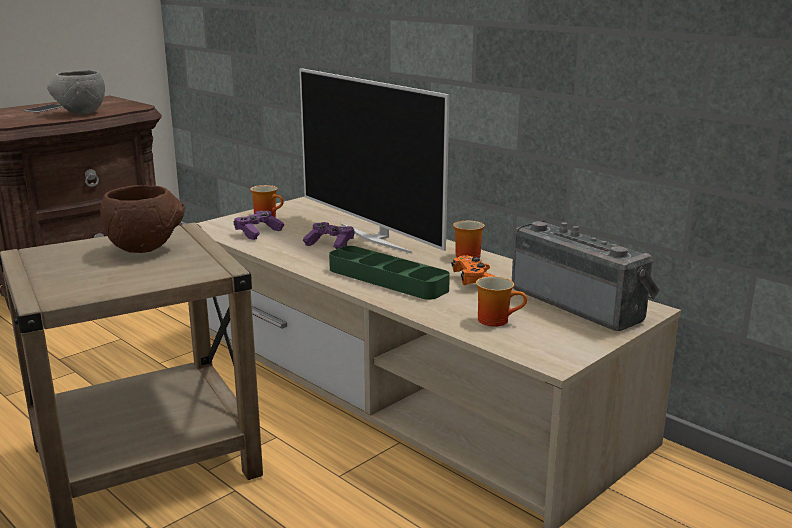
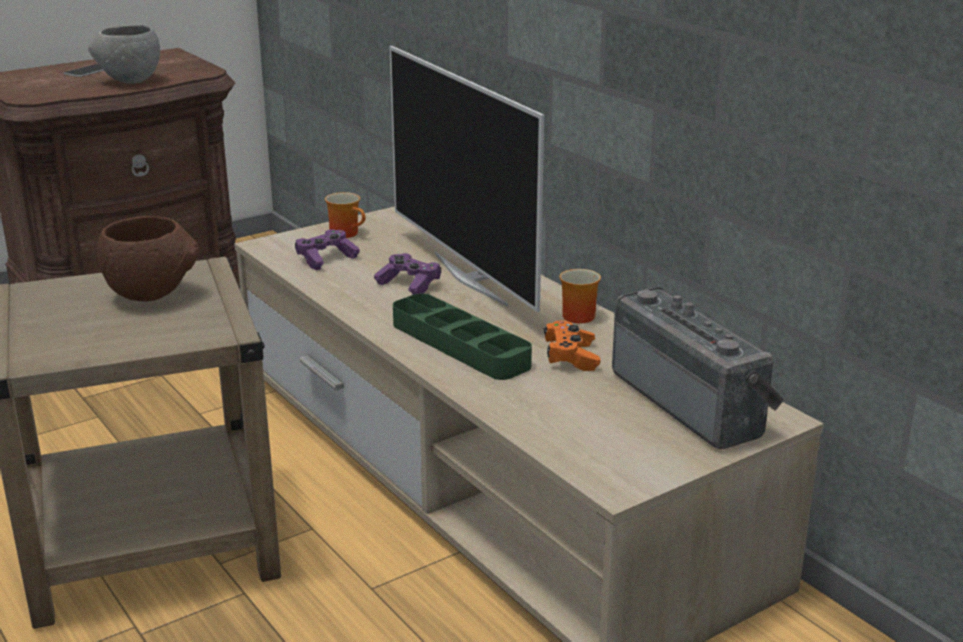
camera: 10 degrees right, 5 degrees up
(497, 320) = (572, 418): mug -> none

